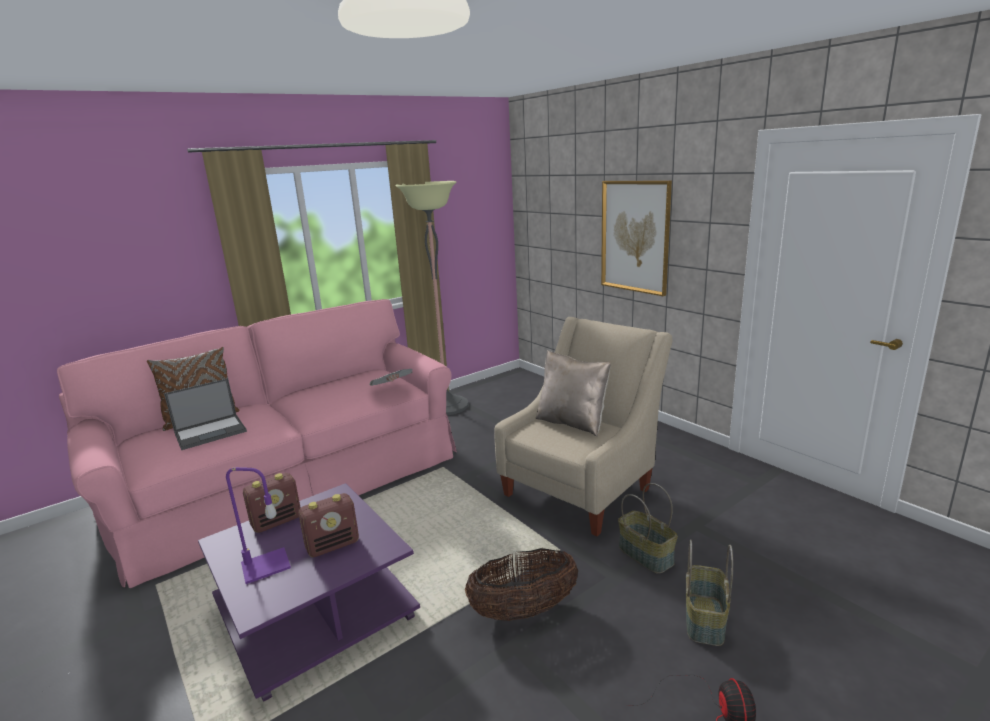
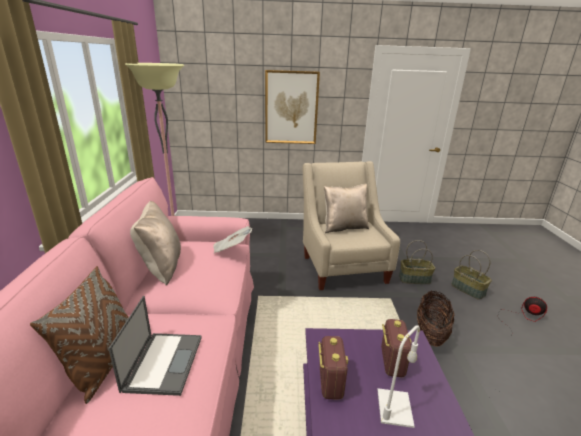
camera: 55 degrees left, 5 degrees up
(264, 566) = (395, 409): purple table lamp -> white table lamp
(330, 382) = (161, 267): none -> beige pillow

